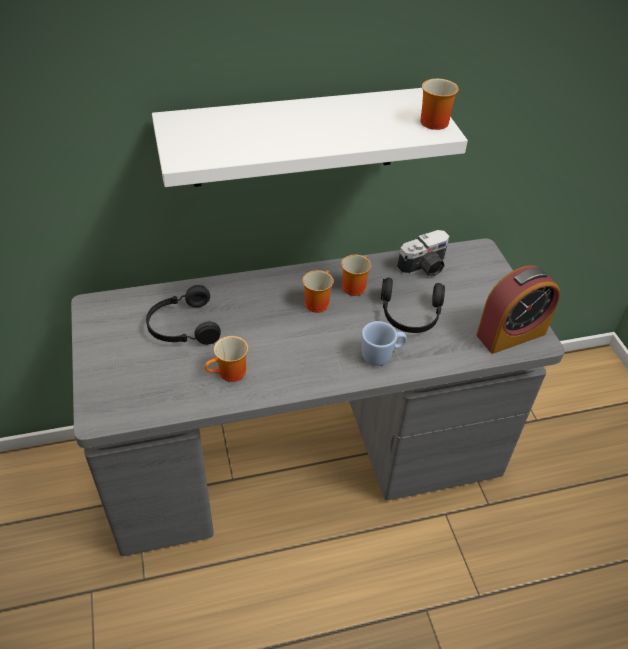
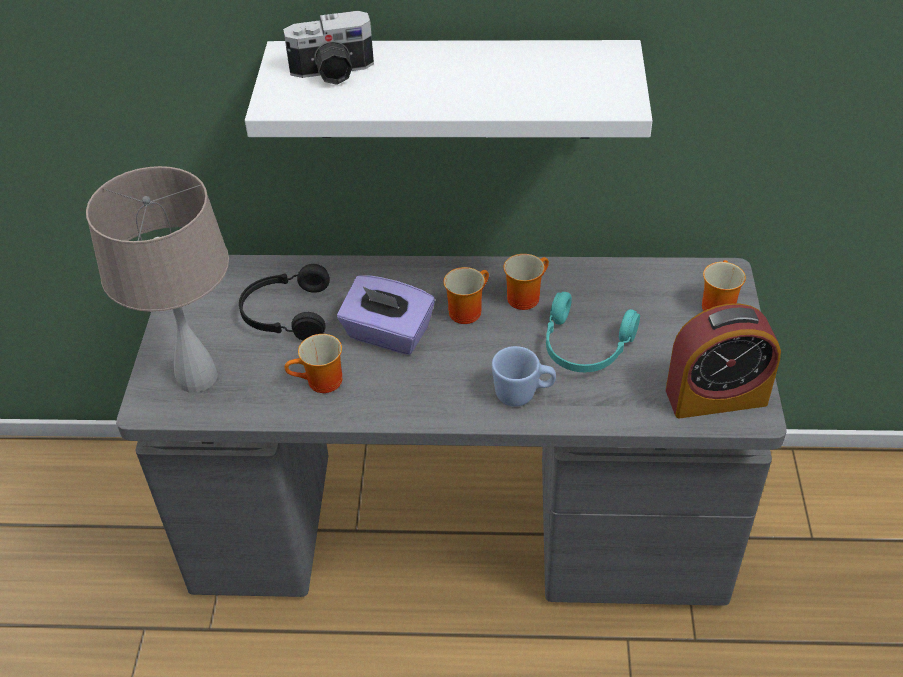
camera: 20 degrees right, 0 degrees up
(130, 387) = (197, 377): none -> beige table lamp
(266, 329) = (387, 334): none -> purple tissue box
(410, 315) = (584, 347): black headphones -> turquoise headphones
(424, 268) = (632, 286): camera -> camera (333, 72)
(431, 120) = (616, 88): mug -> mug (715, 304)

